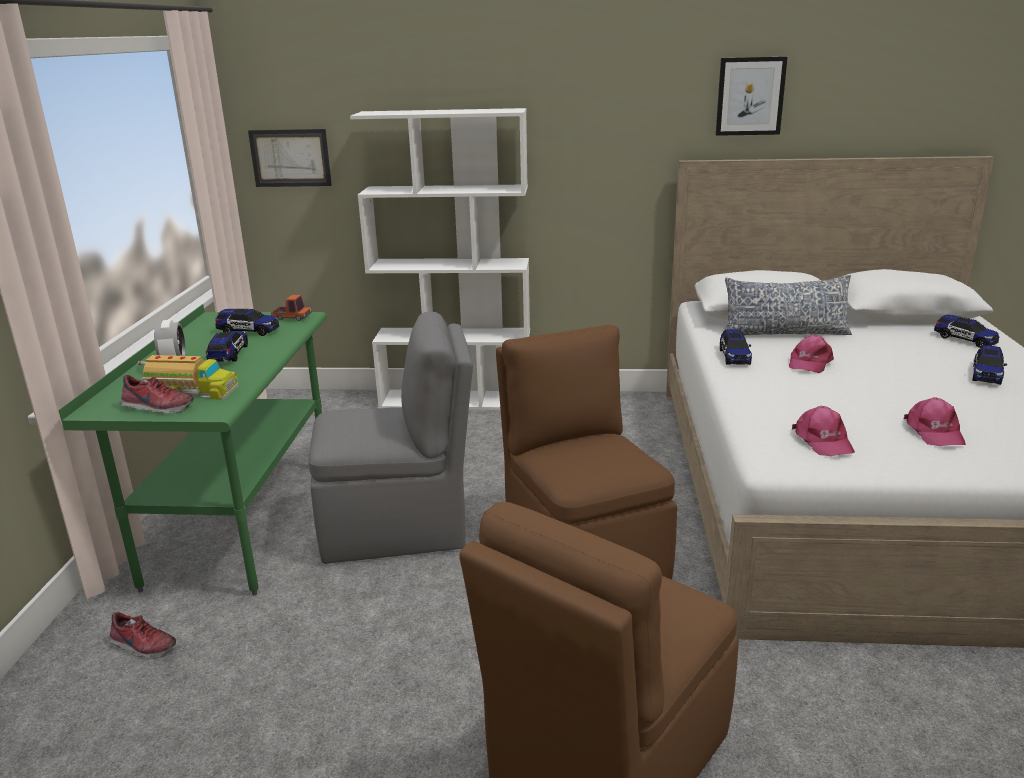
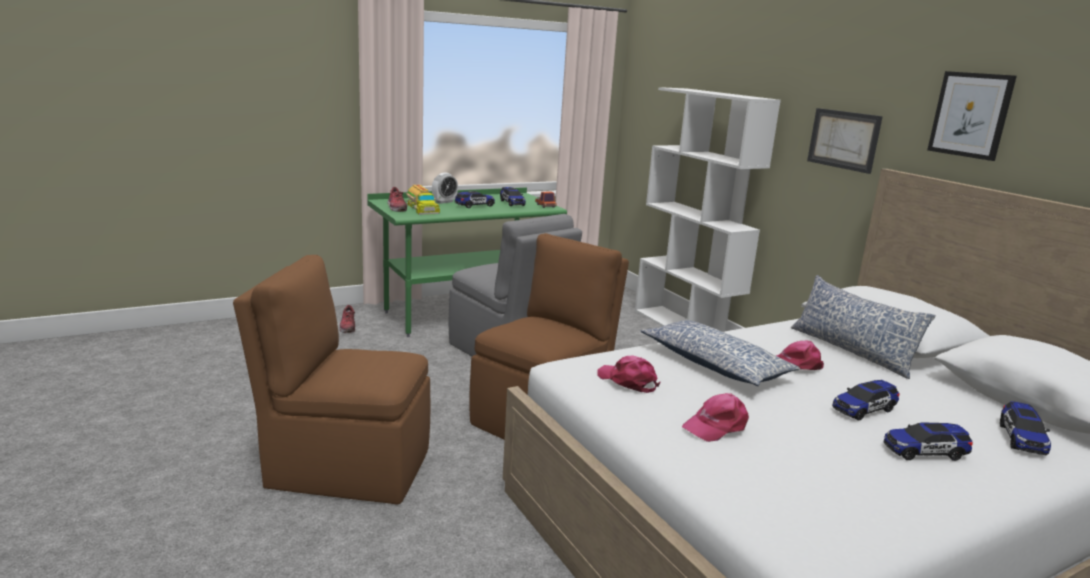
camera: 55 degrees right, 5 degrees down
(290, 158) = (649, 116): picture -> picture (843, 139)
(734, 356) = (753, 337): toy car -> toy car (864, 409)
(795, 392) = (714, 365): none -> pillow
(822, 441) = (628, 381): pink cap -> pink cap turned 90 degrees clockwise

